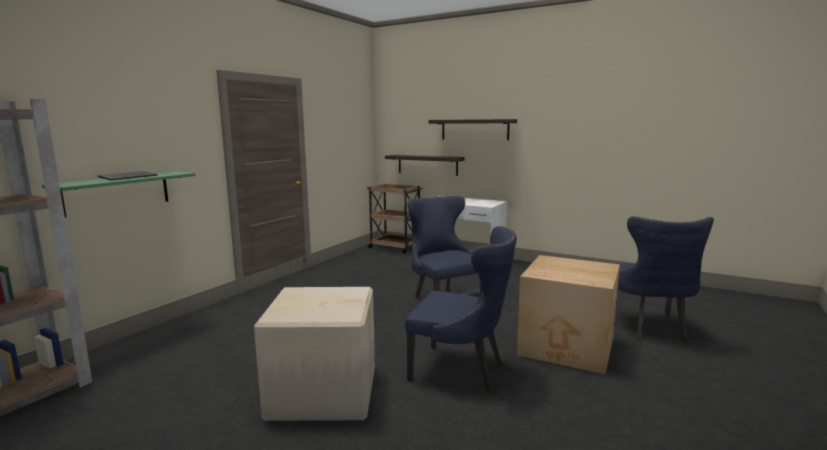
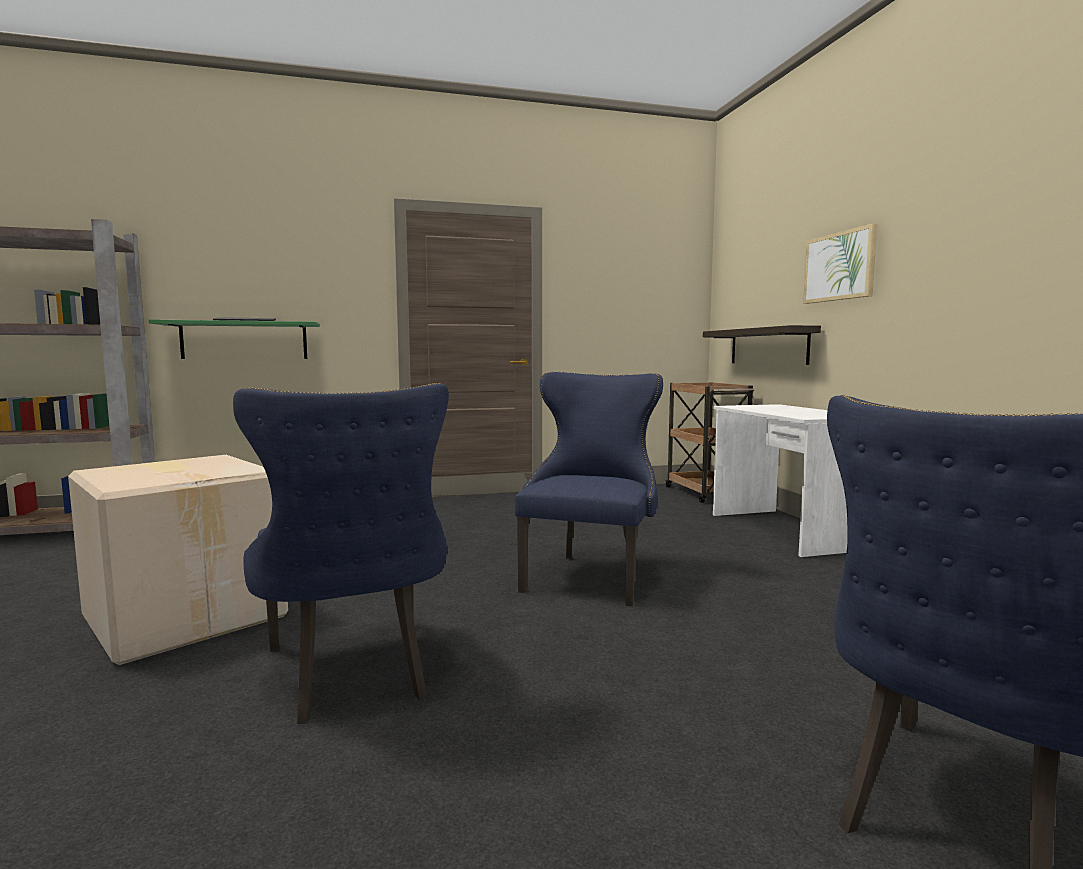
camera: 45 degrees right, 5 degrees down
(474, 129) = (839, 266): shelf -> picture
(567, 347) = (611, 737): cardboard box -> none

